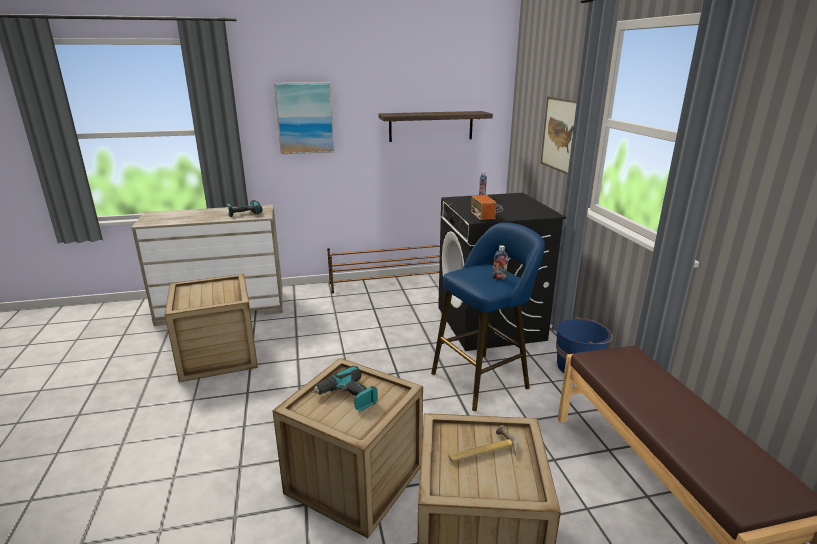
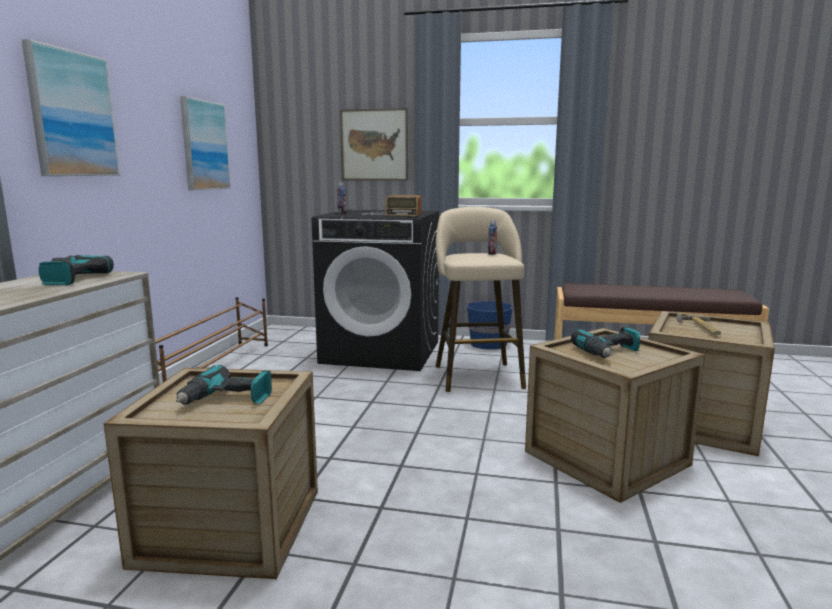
camera: 65 degrees left, 10 degrees down
(205, 296) = (227, 400): none -> power drill
(431, 126) = (204, 145): shelf -> picture
(483, 379) = (476, 375): blue stool -> beige stool

